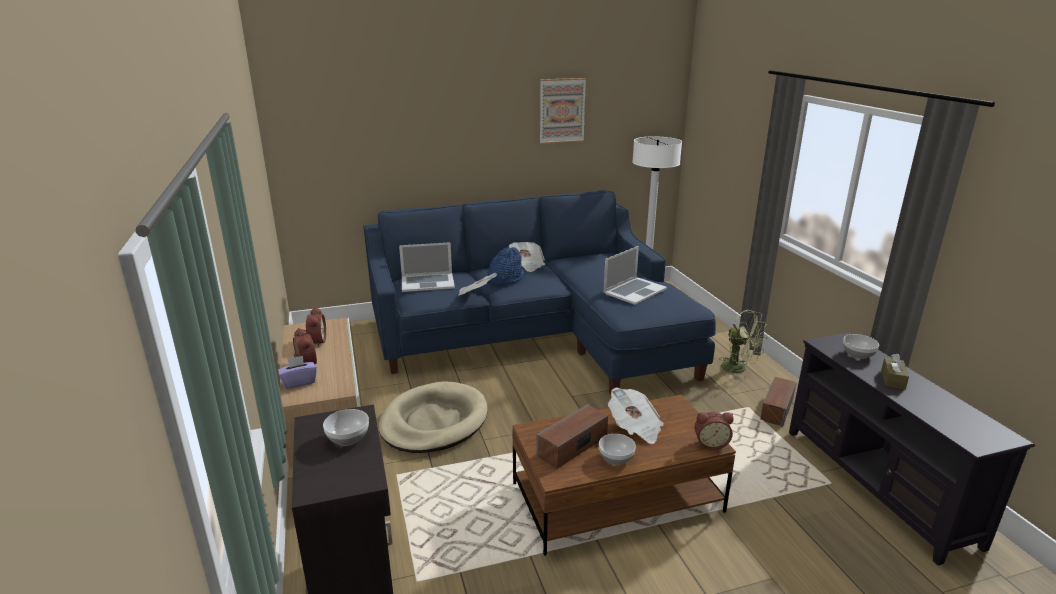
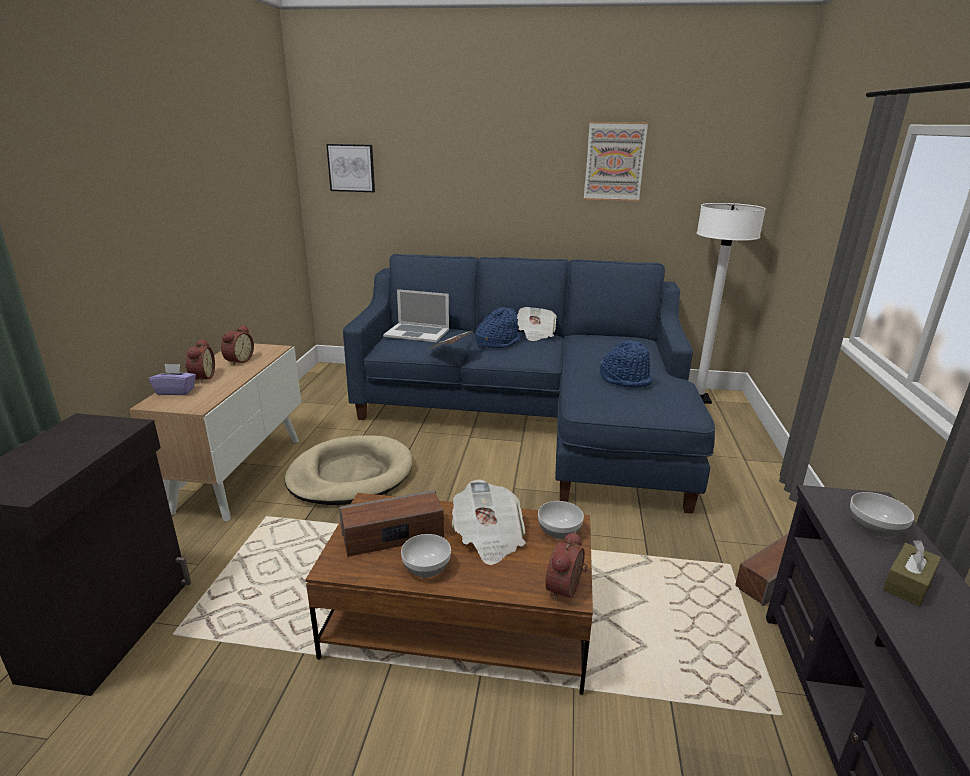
camera: 25 degrees right, 0 degrees up
(322, 133) = (351, 168): none -> picture
(348, 438) = (80, 445): bowl -> bowl (559, 531)
(634, 291) = (625, 379): laptop -> blue hat
(710, 443) = (567, 589): alarm clock -> alarm clock turned 90 degrees clockwise
(739, 369) = (755, 512): green fan -> none

